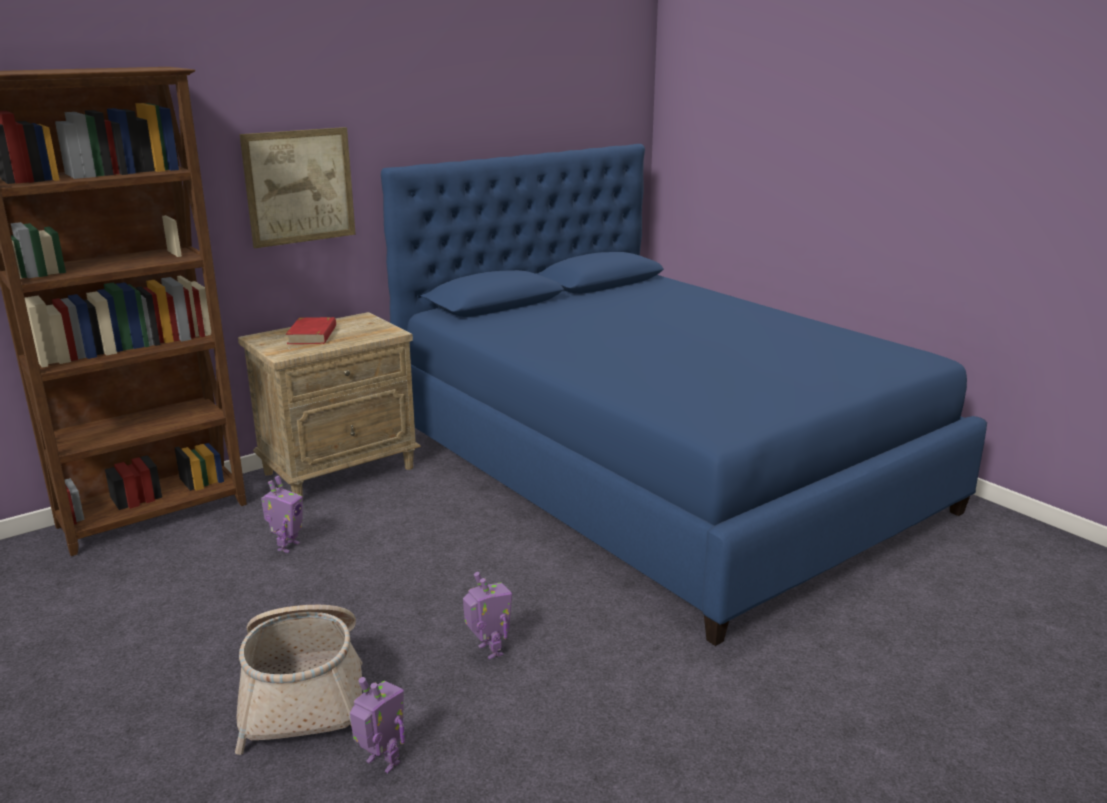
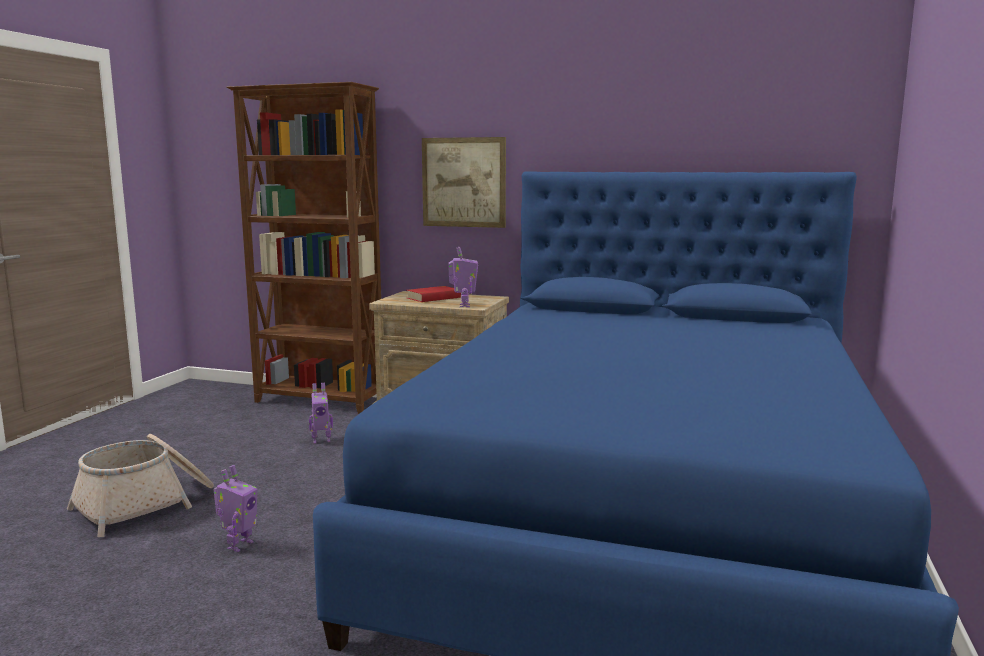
camera: 55 degrees right, 10 degrees down
(381, 763) = (72, 554): toy robot -> toy robot (463, 305)

